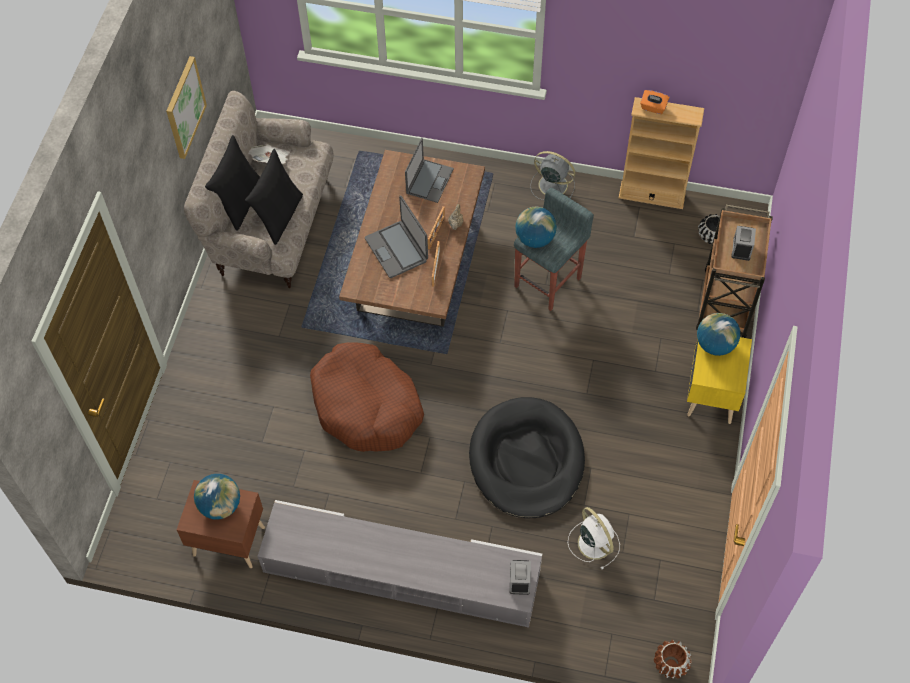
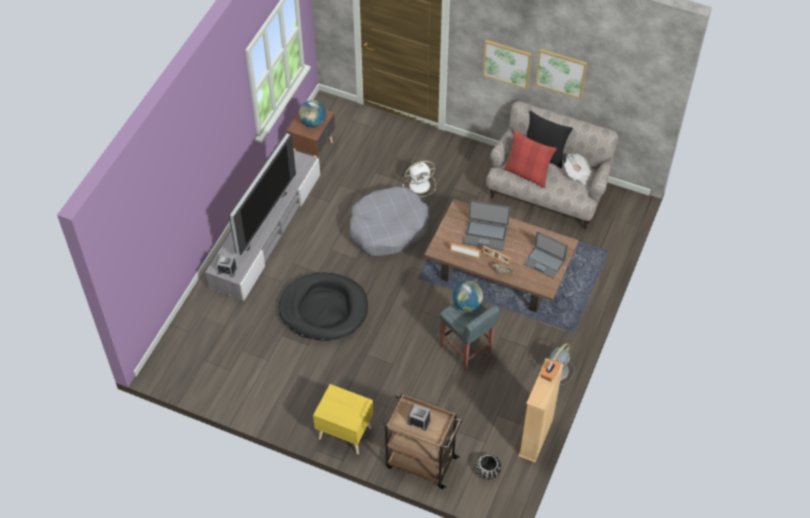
camera: 100 degrees right, 5 degrees down
(160, 182) = (507, 63): none -> picture
(279, 216) = (527, 174): black pillow -> red pillow
(367, 406) = (388, 228): brown dog bed -> grey dog bed
(397, 249) = (485, 234): laptop -> laptop turned 150 degrees counterclockwise
(411, 555) = (261, 218): none -> television
(593, 542) = (254, 335): white fan -> white fan (420, 185)
(670, 664) = (160, 359): brown planter -> none
(715, 345) = (357, 406): globe -> none

